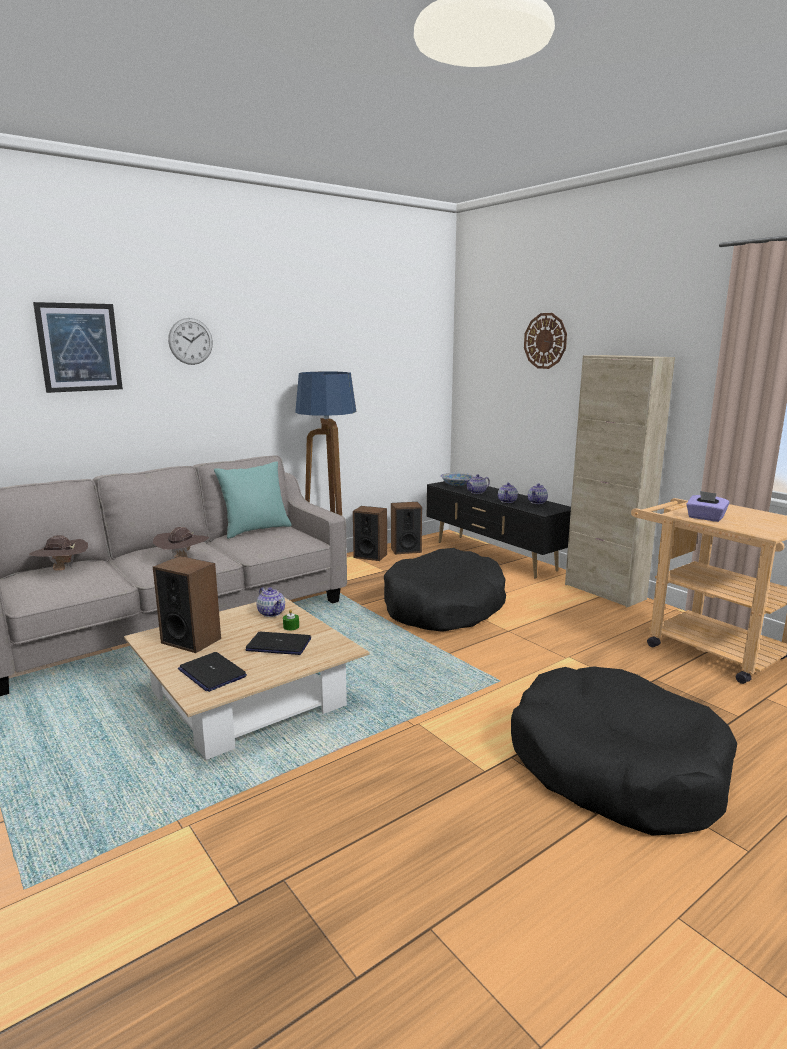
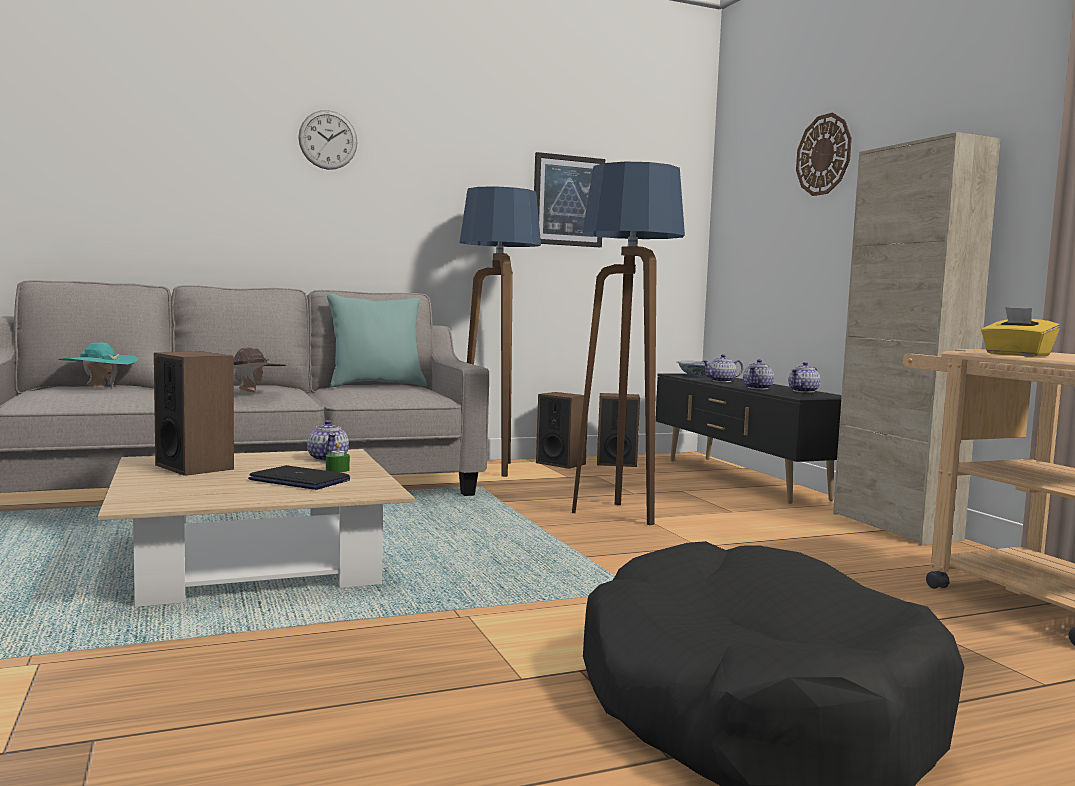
camera: 15 degrees right, 10 degrees down
(61, 570) = (99, 388): brown hat -> turquoise hat
(79, 347) = (184, 132): picture -> picture (568, 201)
(212, 673) = (179, 490): laptop -> none
(443, 607) = (620, 515): black dog bed -> floor lamp
(705, 518) = (1017, 355): purple tissue box -> yellow tissue box

